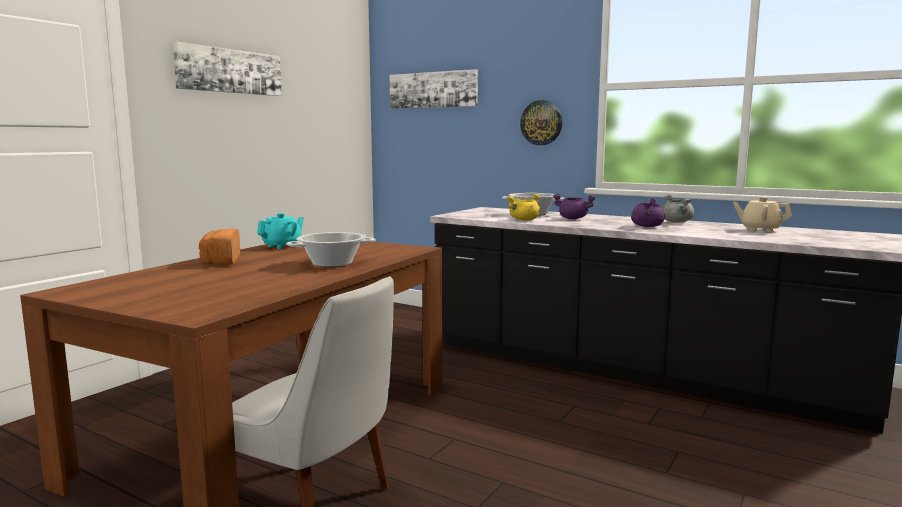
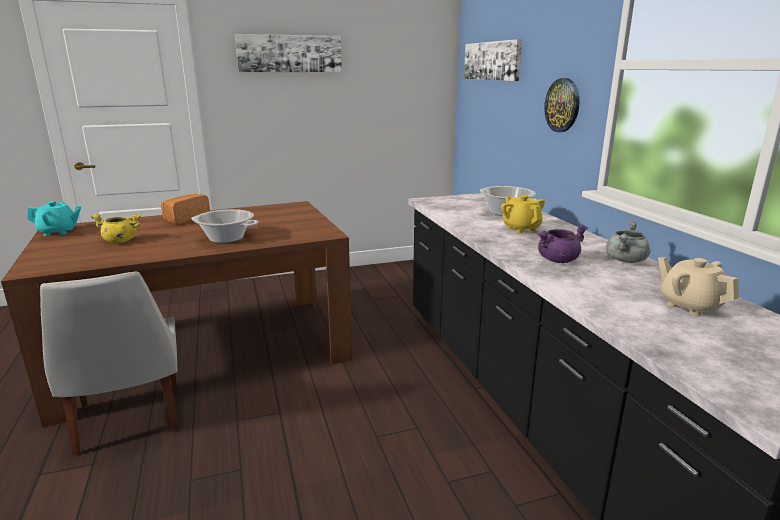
camera: 40 degrees right, 10 degrees up
(282, 246) = (258, 210): turquoise teapot -> turquoise teapot (58, 232)
(524, 220) = (465, 220): yellow cooking pot -> yellow cooking pot (120, 241)
(573, 219) = (521, 228): purple cooking pot -> yellow teapot

